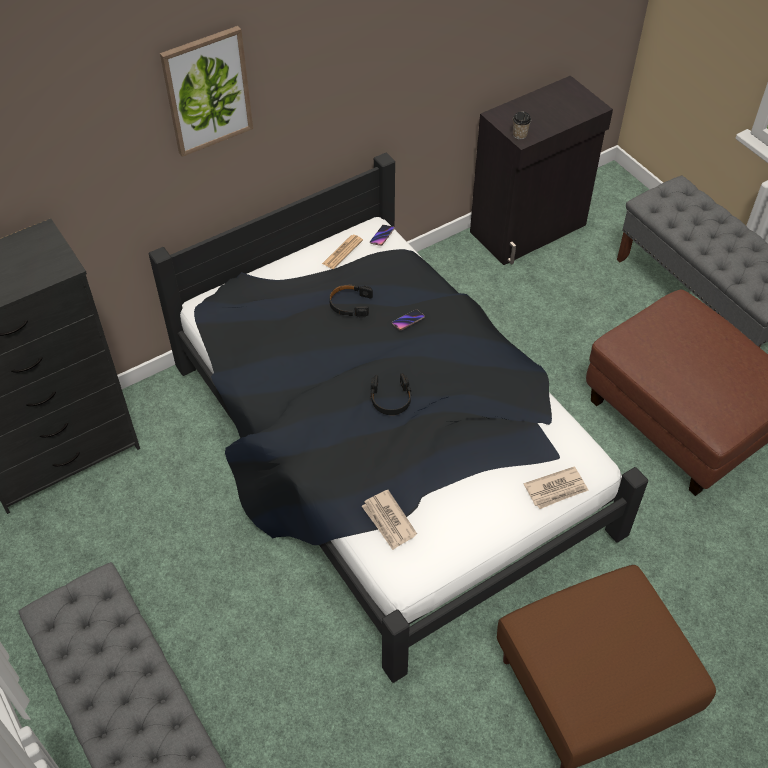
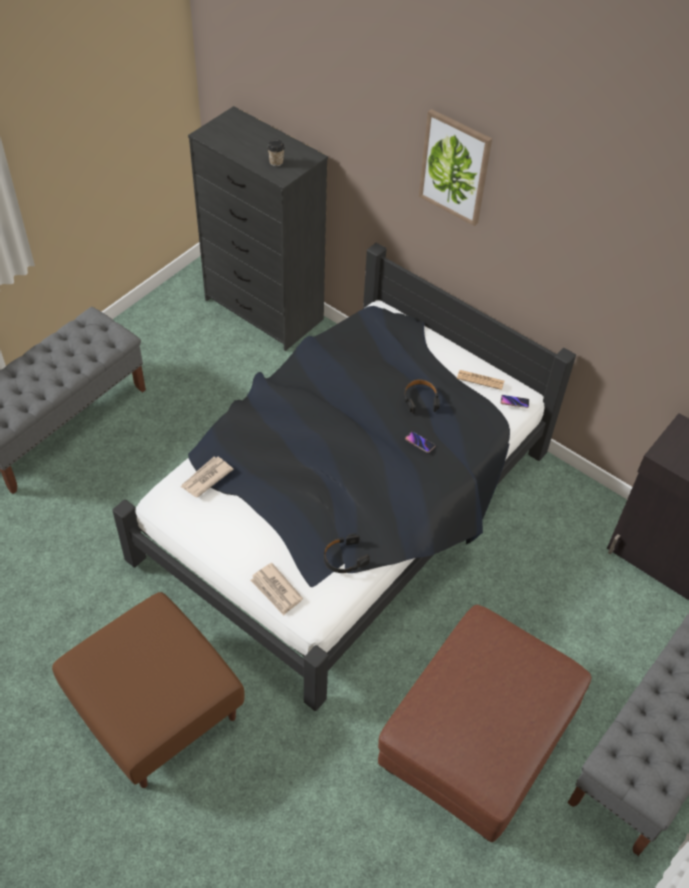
camera: 70 degrees right, 0 degrees up
(390, 399) = (326, 449): black headphones -> black headphones (344, 558)
(519, 135) = (665, 450): cup -> cup (276, 162)

